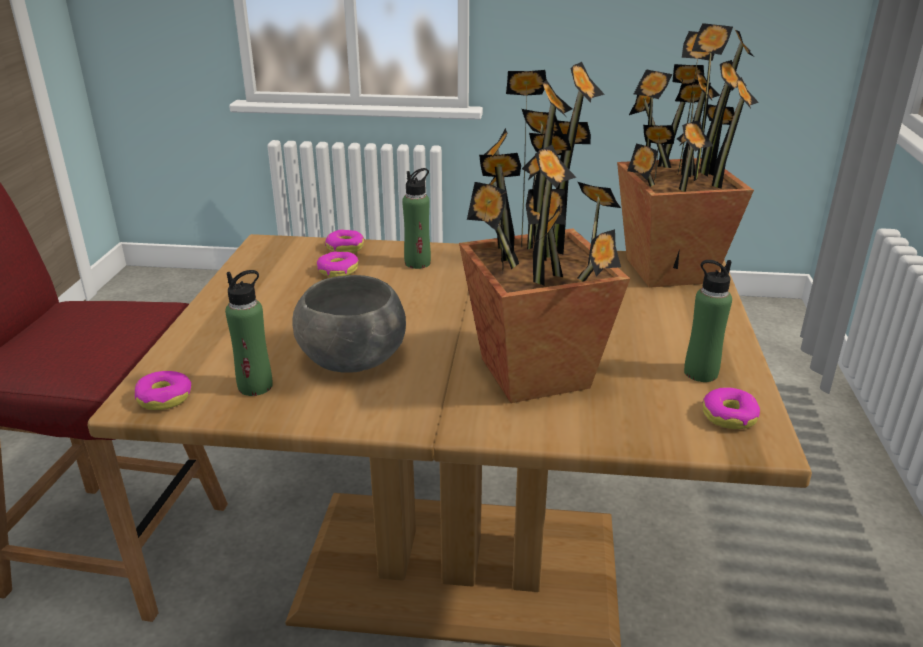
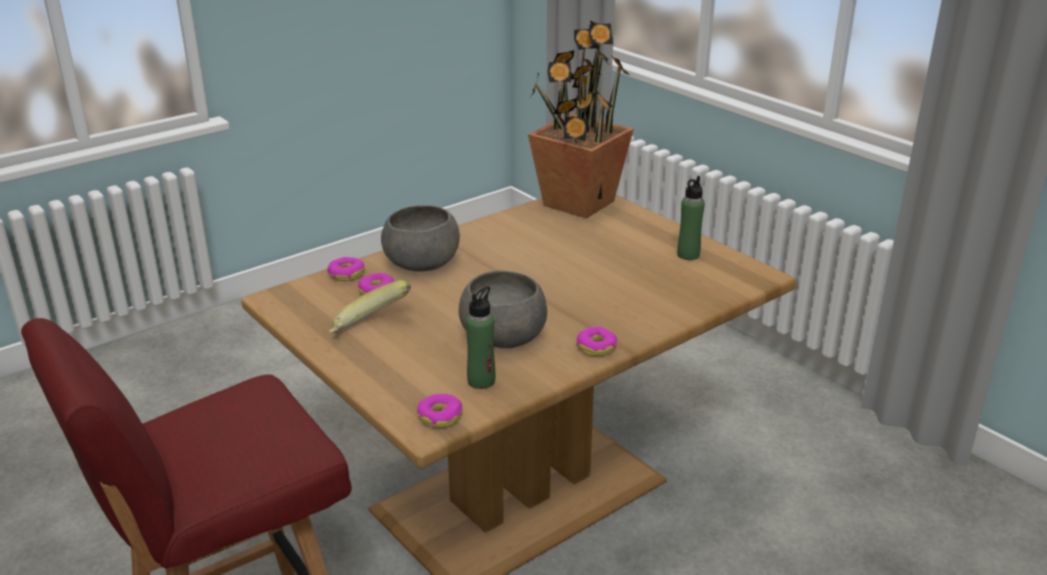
camera: 45 degrees left, 0 degrees up
(273, 297) = (370, 328): none -> banana
(417, 263) = (421, 262): green bottle -> grey bowl
(533, 374) = (615, 295): potted plant -> none
(729, 416) = (732, 270): donut -> donut (596, 347)

